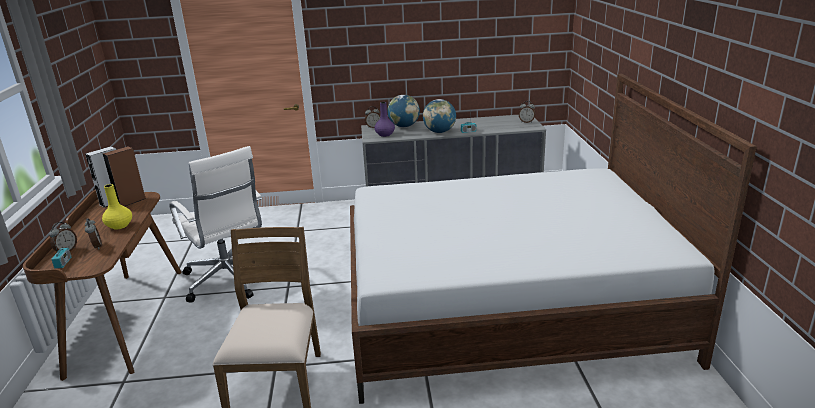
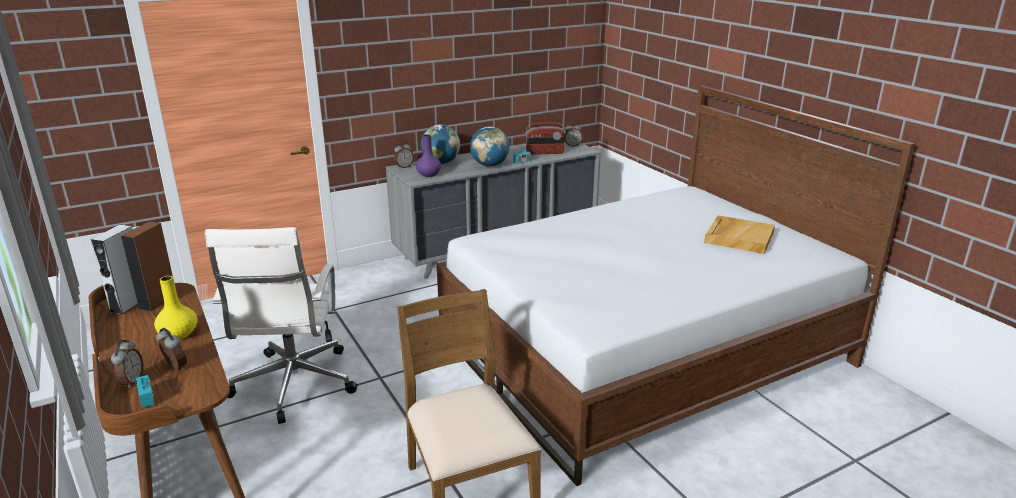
camera: 25 degrees left, 0 degrees up
(229, 280) = (293, 385): white office chair -> white office chair turned 60 degrees clockwise
(495, 126) = (544, 153): none -> radio
(599, 219) = (739, 237): none -> beige tray

